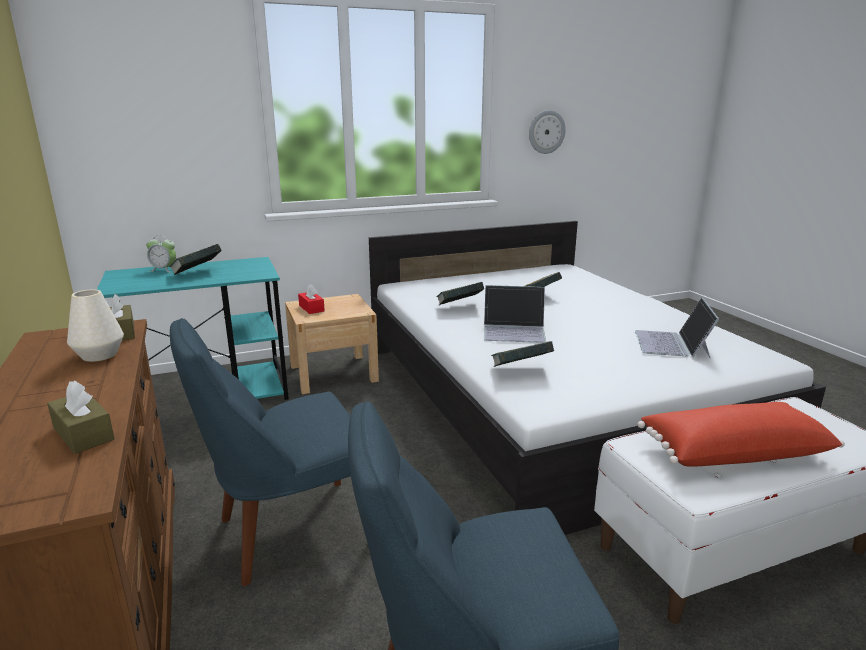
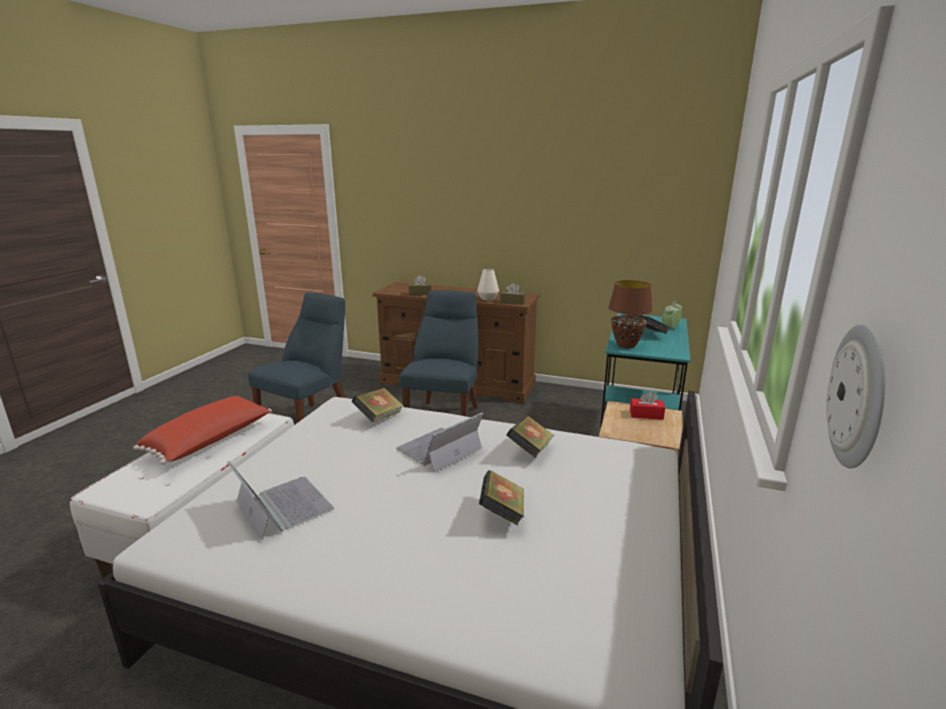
camera: 130 degrees right, 0 degrees up
(250, 274) = (626, 345): none -> brown table lamp

